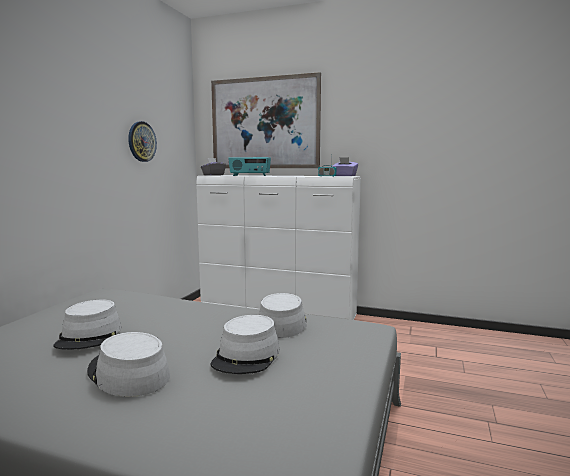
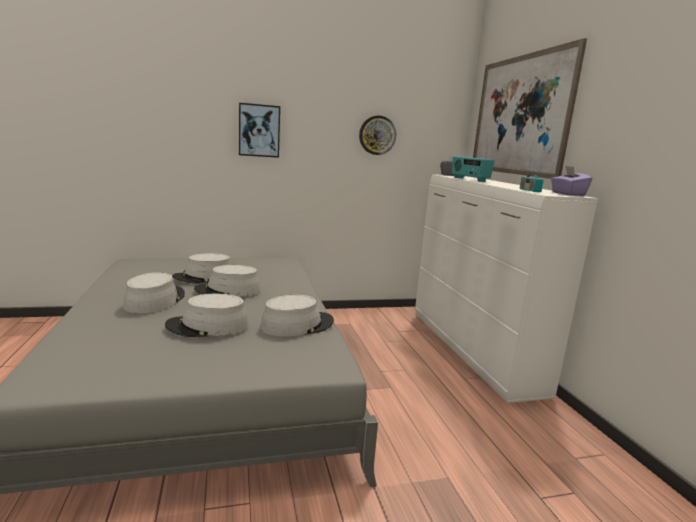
camera: 55 degrees right, 5 degrees up
(34, 138) = (259, 130): none -> picture
(158, 332) = (228, 290): none -> grey hat

